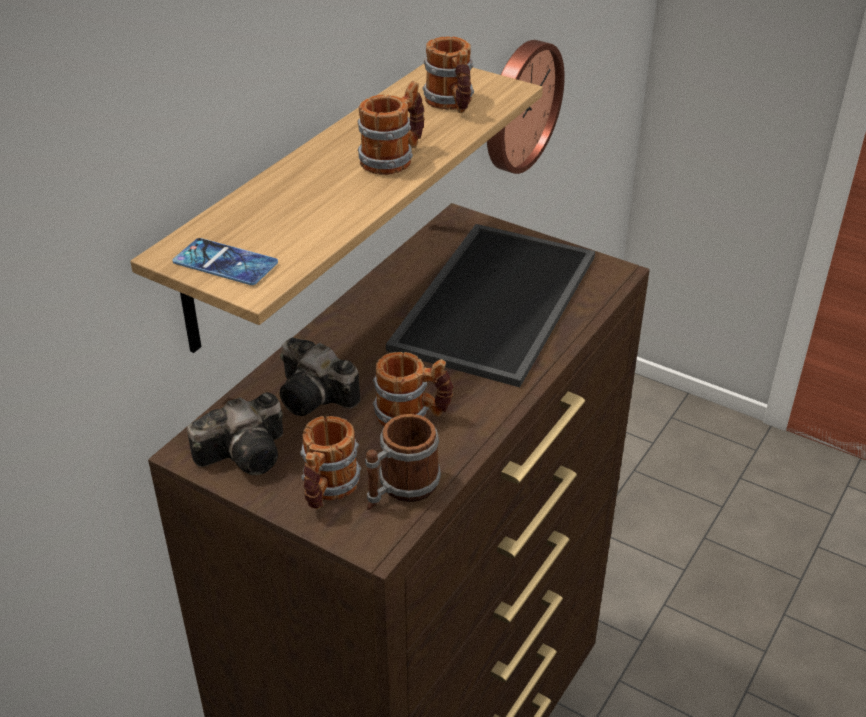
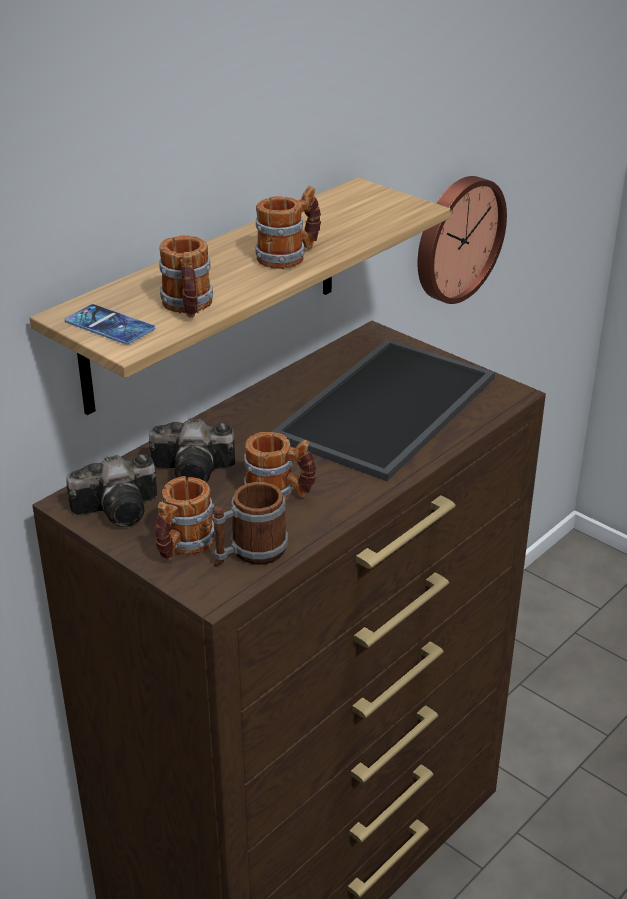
camera: 10 degrees right, 5 degrees down
(317, 397) = (197, 470): camera -> camera turned 45 degrees counterclockwise
(452, 104) = (359, 216): mug -> mug (188, 307)

